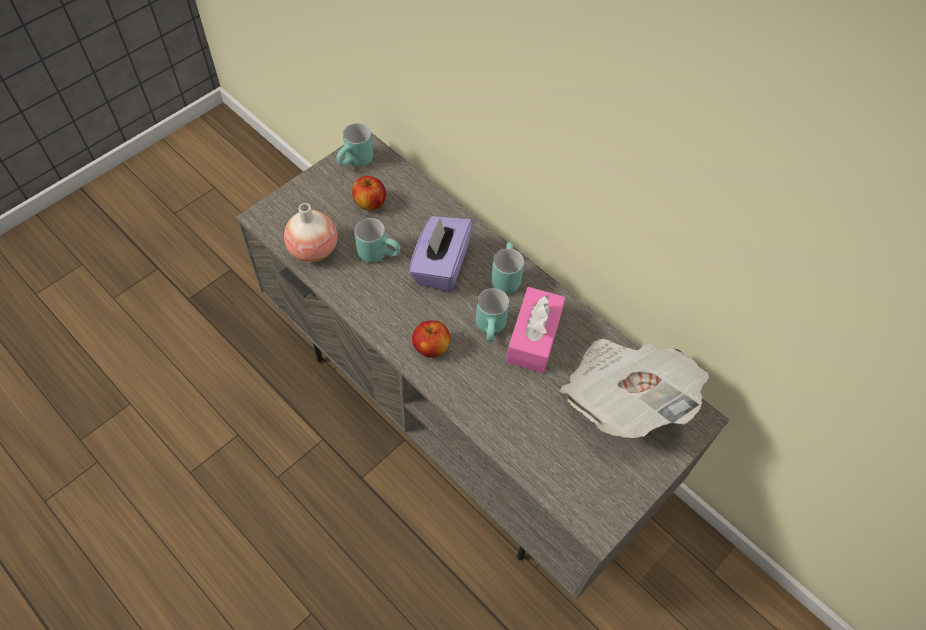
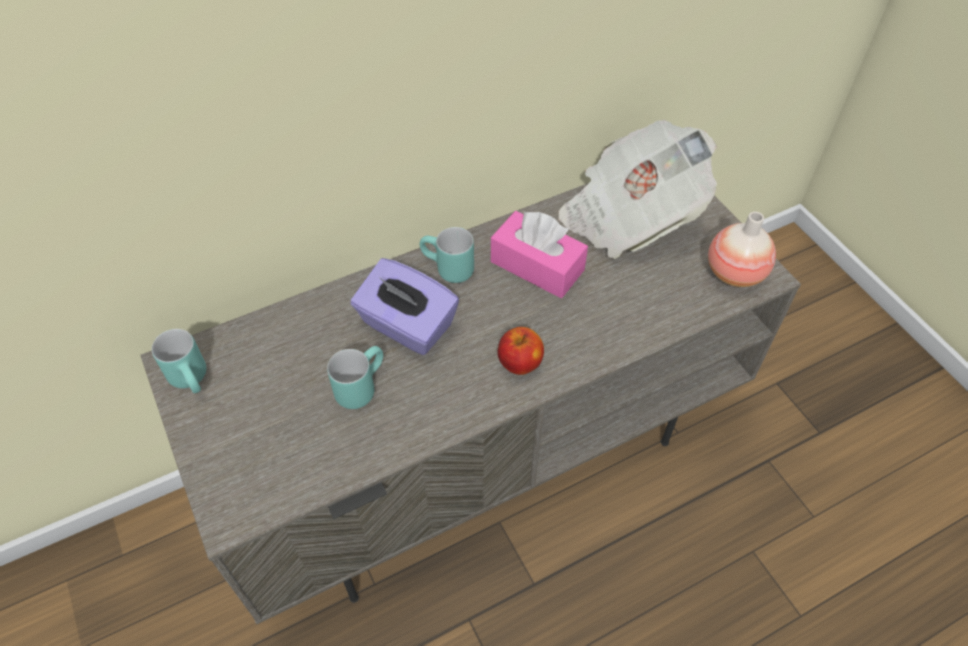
camera: 70 degrees left, 5 degrees down
(313, 249) = (318, 462): vase -> vase (734, 273)
(370, 204) = (274, 378): apple -> none
(492, 329) = (514, 299): turquoise mug -> none

